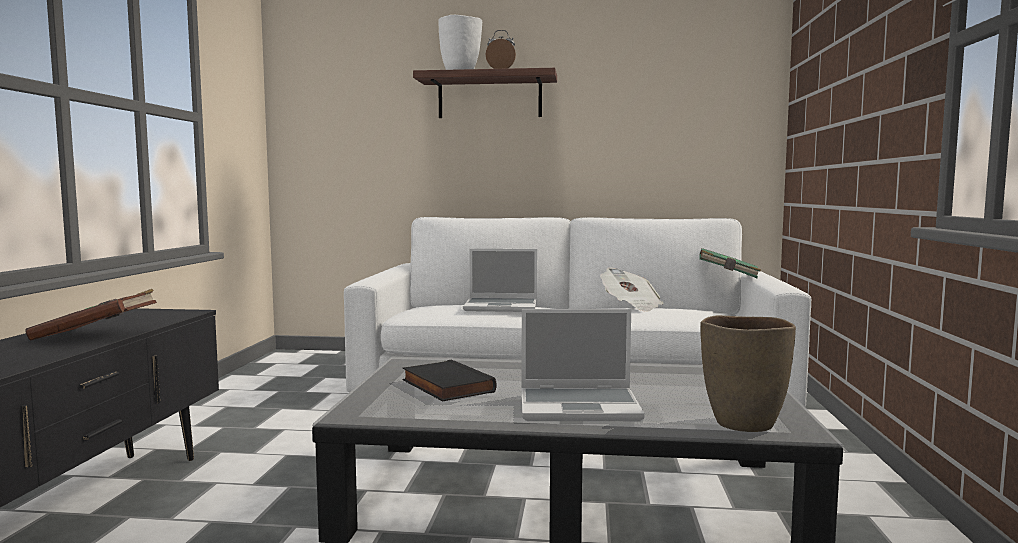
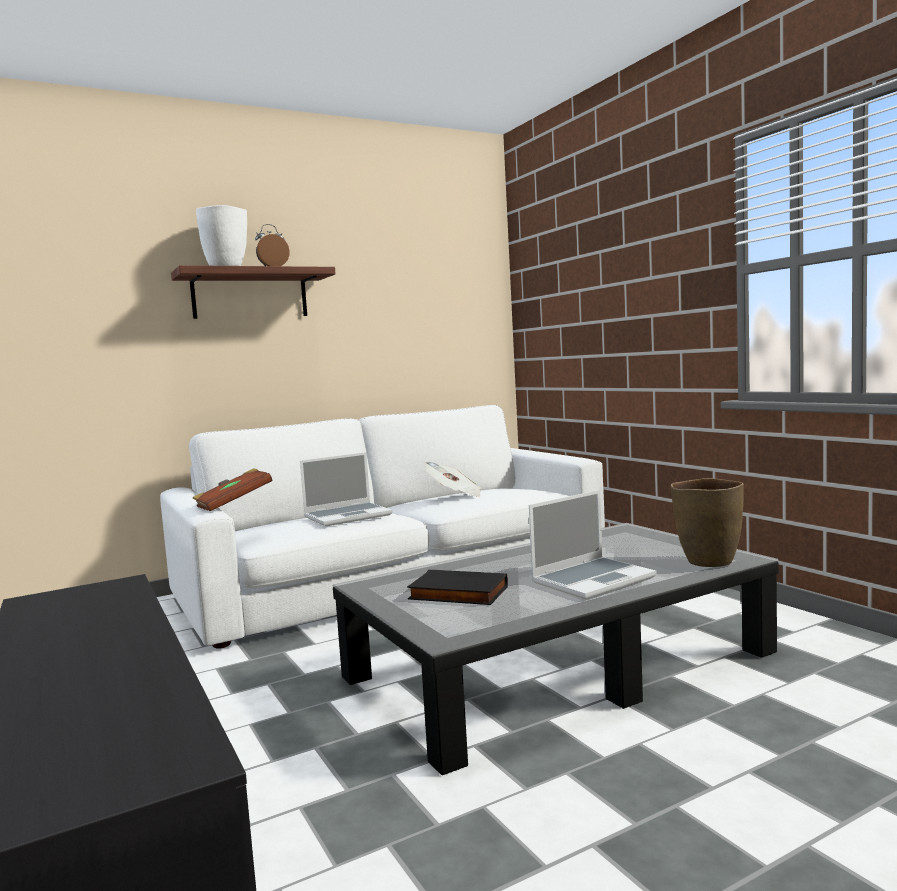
camera: 35 degrees left, 0 degrees up
(96, 335) = (118, 629): brown book -> brown book (233, 504)
(728, 275) = (512, 455): green book -> none

